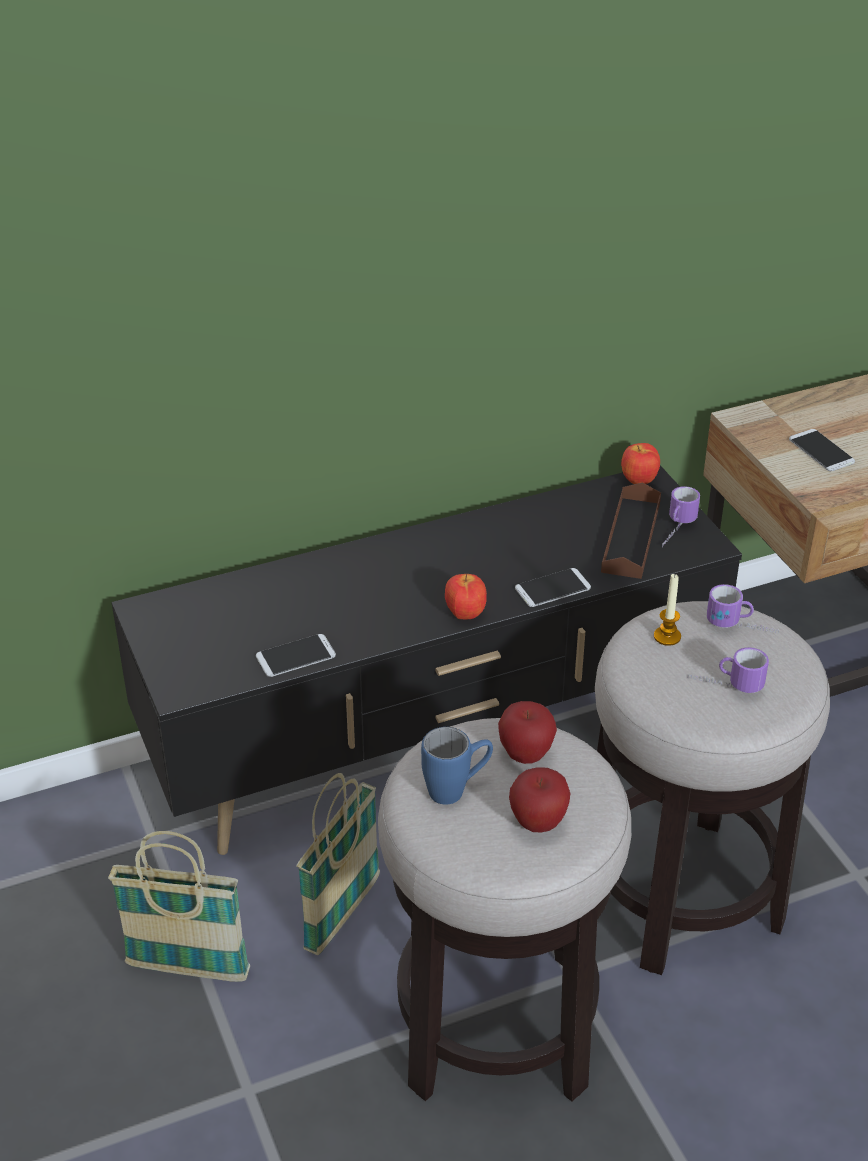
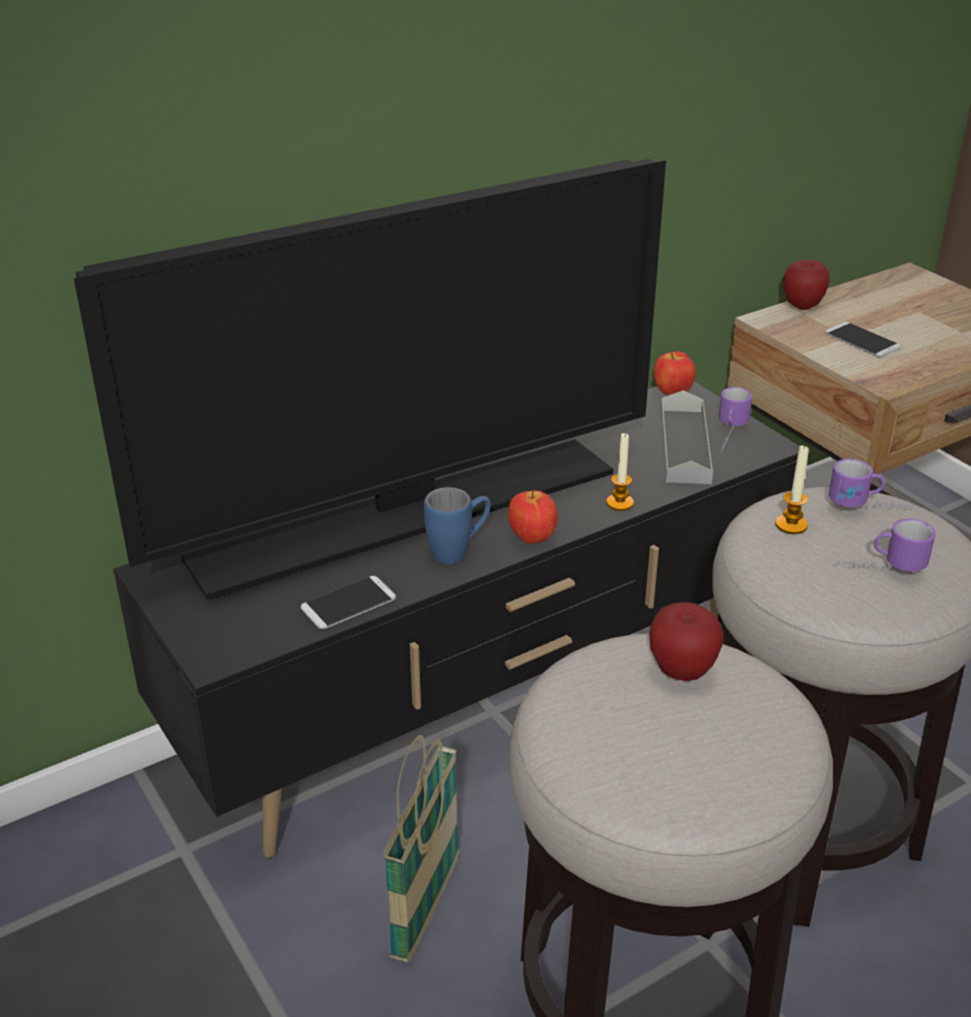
camera: 10 degrees left, 5 degrees down
(187, 969) = (252, 1003): basket -> none
(364, 578) = (407, 514): none -> television
(457, 789) = (613, 723): blue mug -> blue mug (459, 551)
(538, 823) = (728, 750): apple -> apple (802, 306)
(552, 588) = (620, 503): phone -> candle
(631, 536) = (684, 445): brown tray -> grey tray

